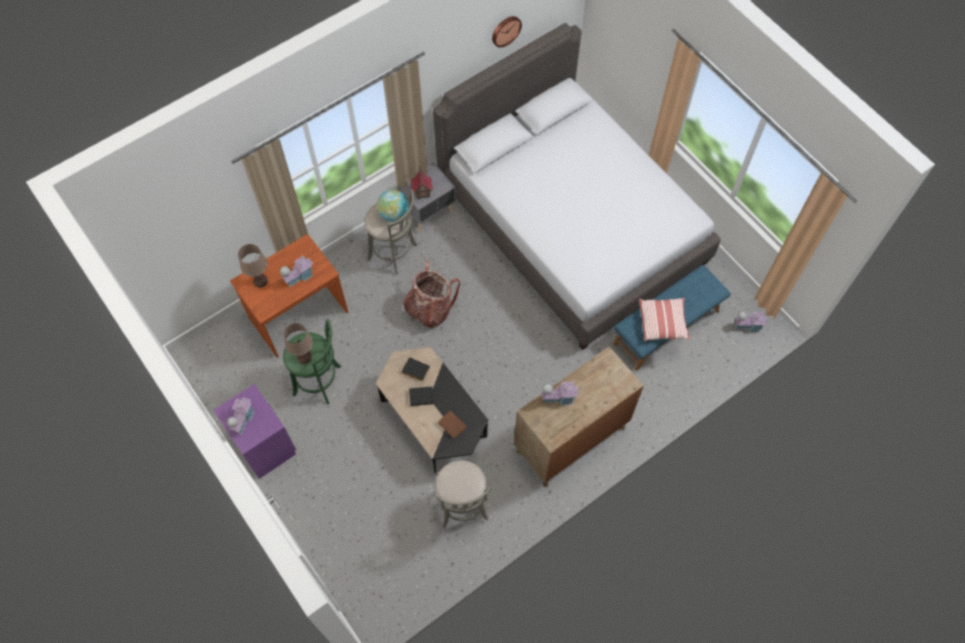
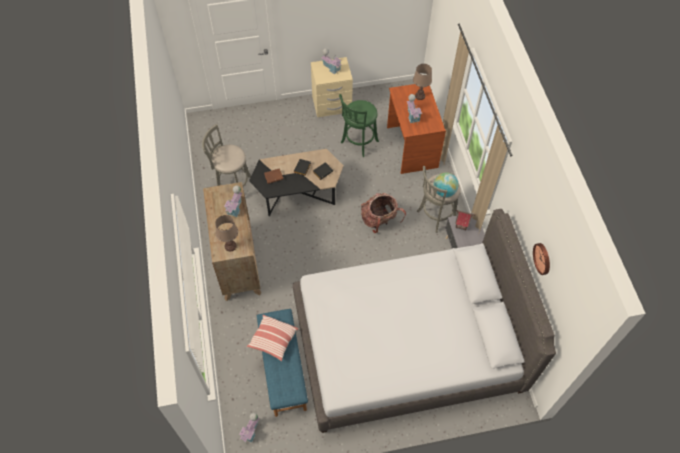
camera: 115 degrees right, 5 degrees down
(264, 444) = (331, 105): purple nightstand -> beige nightstand
(304, 357) = (358, 109): brown table lamp -> brown table lamp (230, 246)

